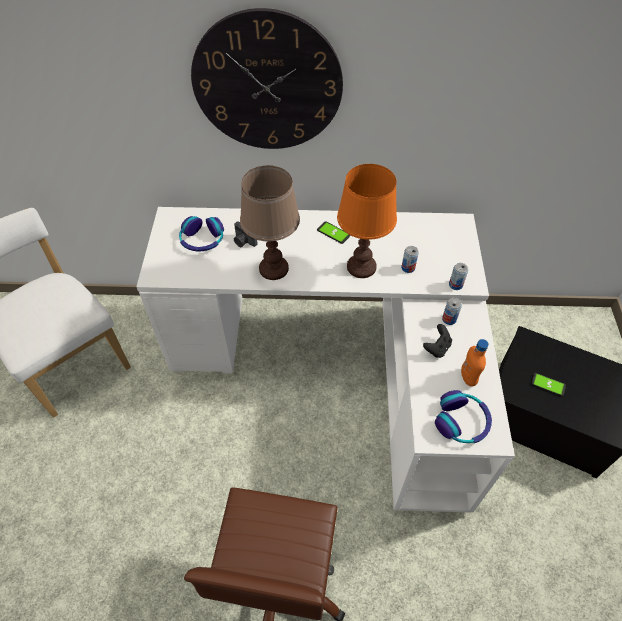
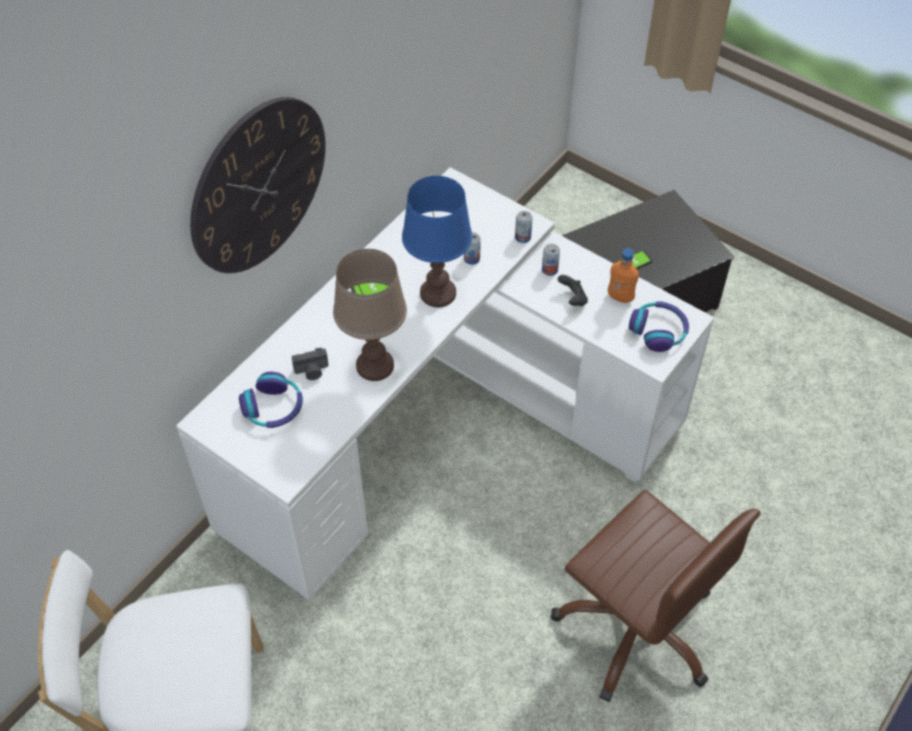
camera: 55 degrees left, 0 degrees up
(361, 266) = (437, 293): orange table lamp -> blue table lamp

